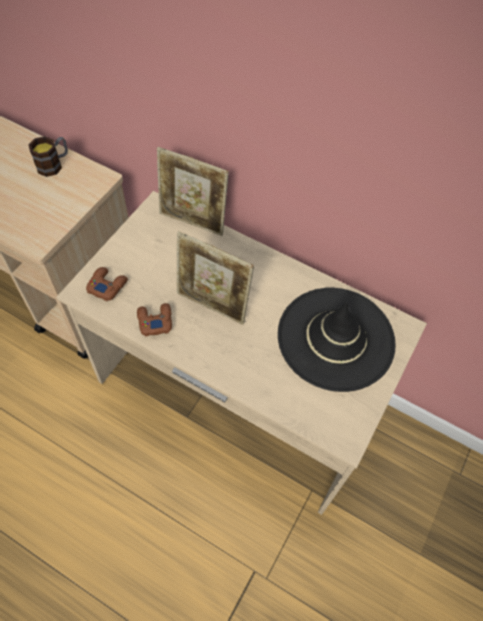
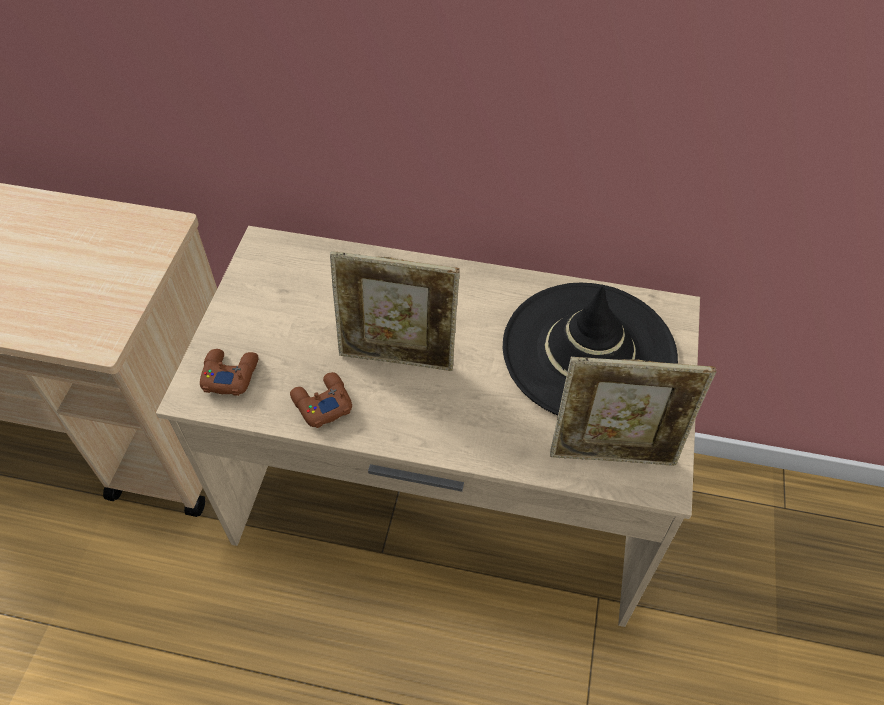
camera: 15 degrees left, 5 degrees down
(54, 164) = (84, 225): mug -> none
(193, 222) = (324, 252): picture frame -> picture frame (613, 454)

